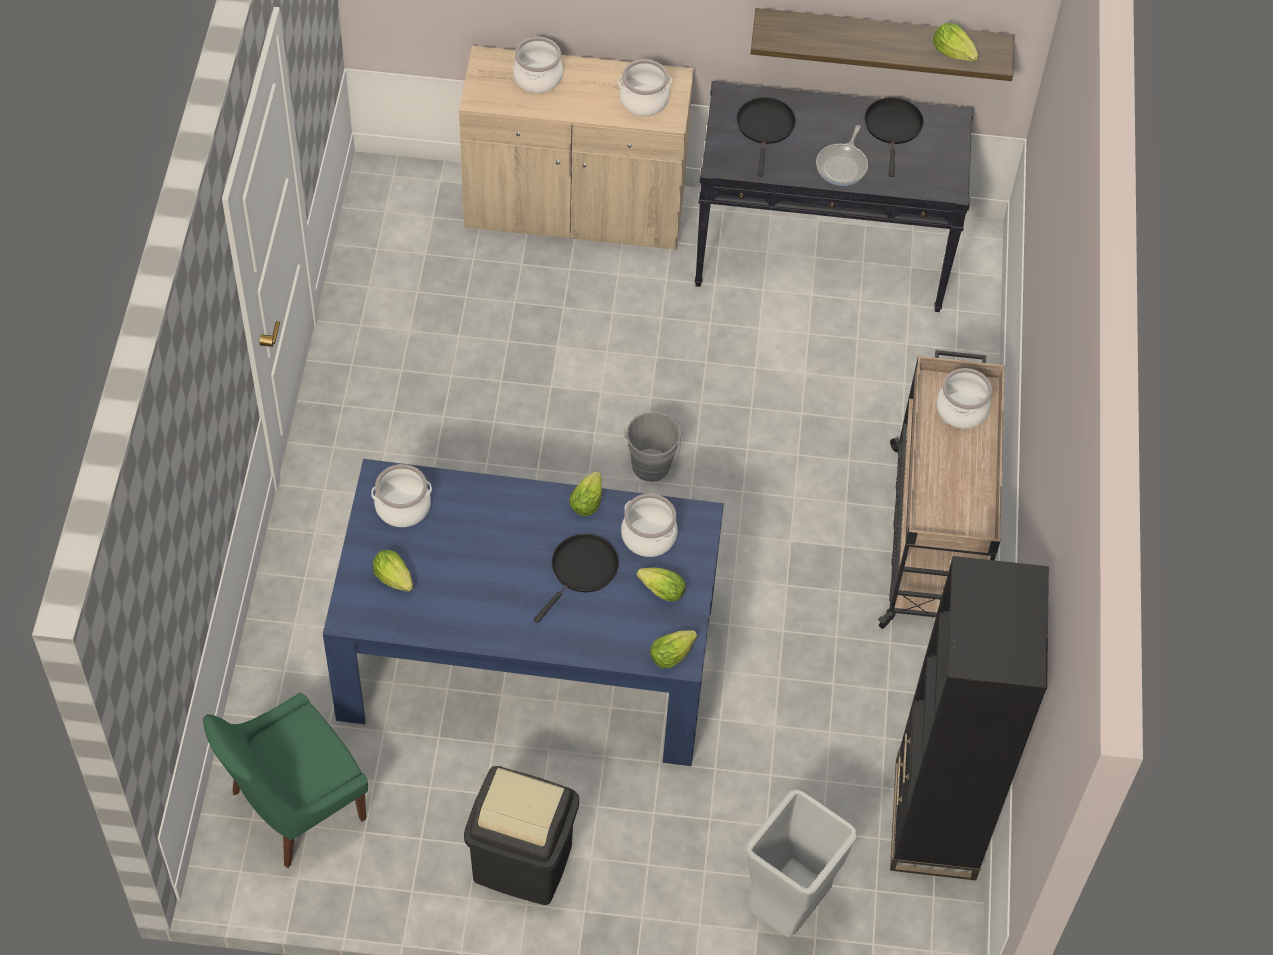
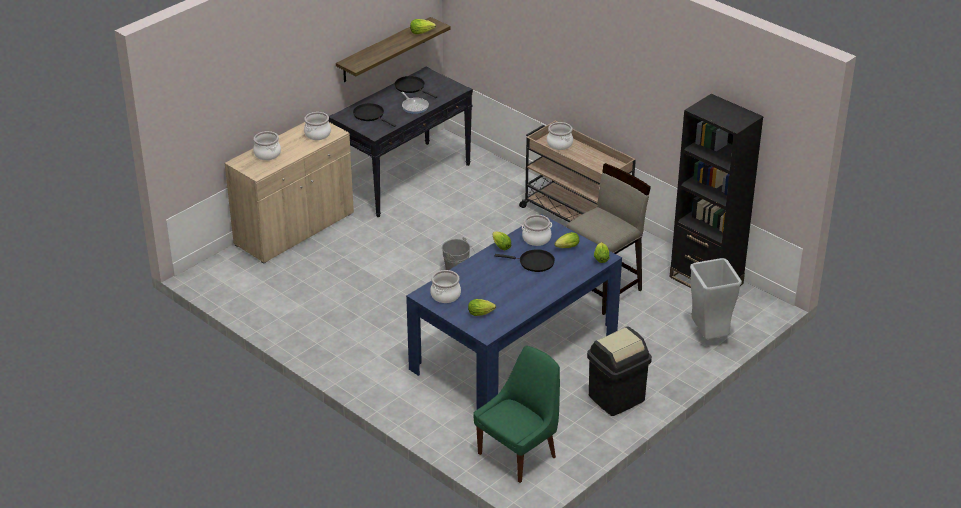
camera: 50 degrees left, 20 degrees down
(293, 808) = (519, 454): green chair -> green chair turned 135 degrees counterclockwise
(582, 570) = (534, 262): black frying pan -> black frying pan turned 120 degrees clockwise
(777, 688) = (604, 290): none -> beige stool

